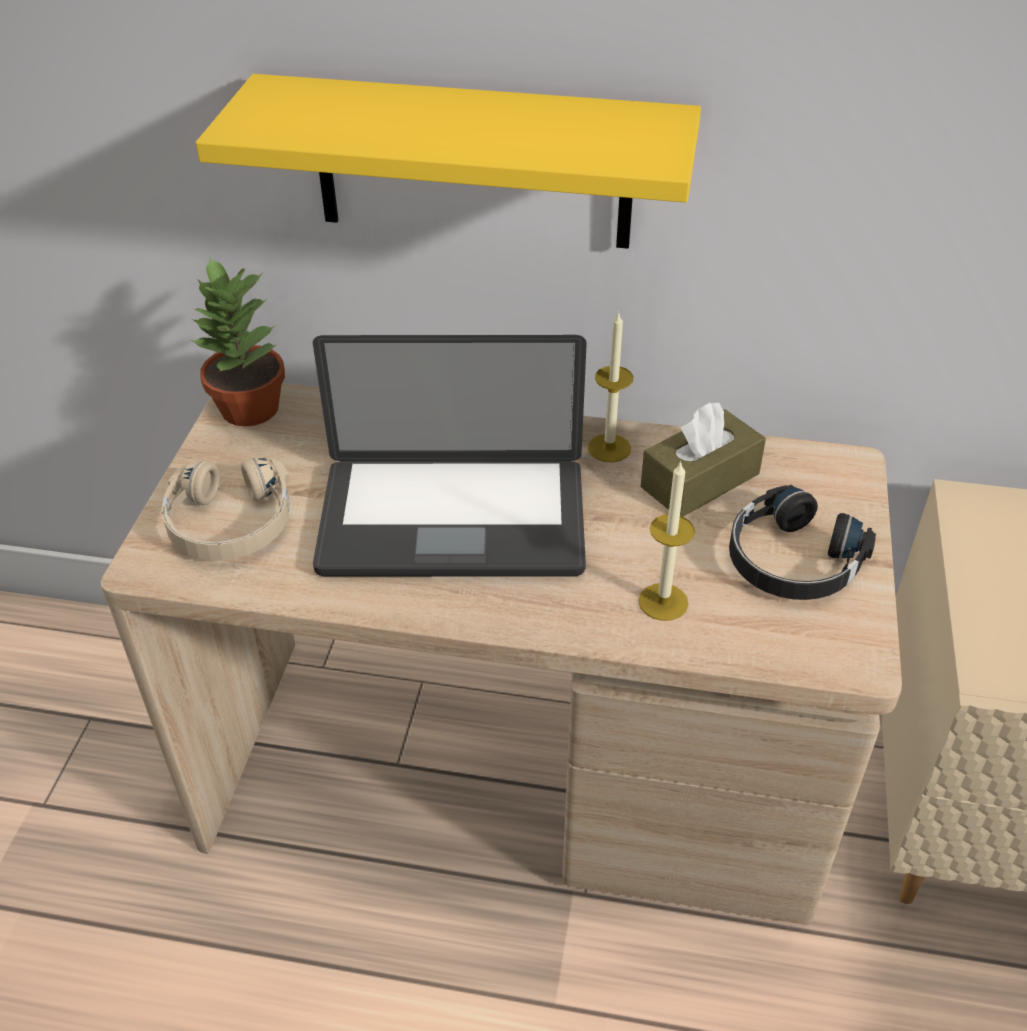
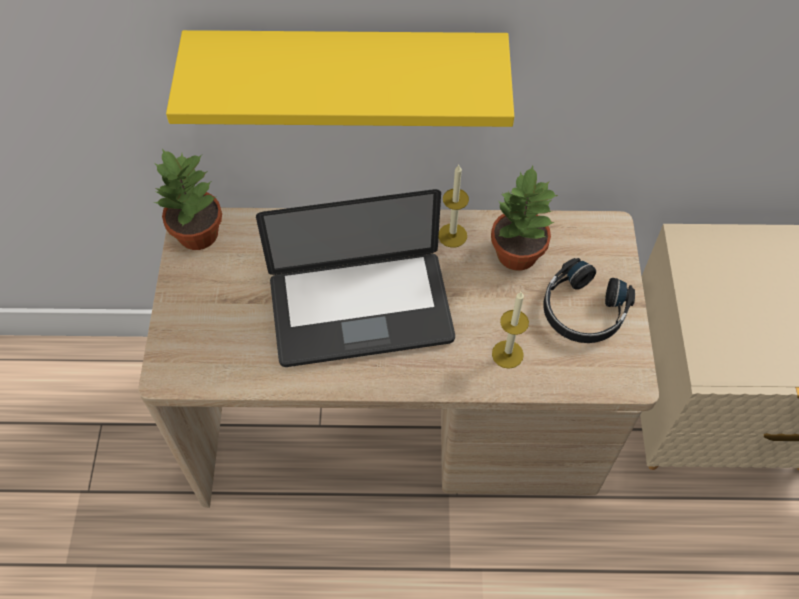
camera: 10 degrees left, 15 degrees up
(230, 524) = (212, 333): beige headphones -> none
(700, 480) = (516, 254): brown tissue box -> potted plant

